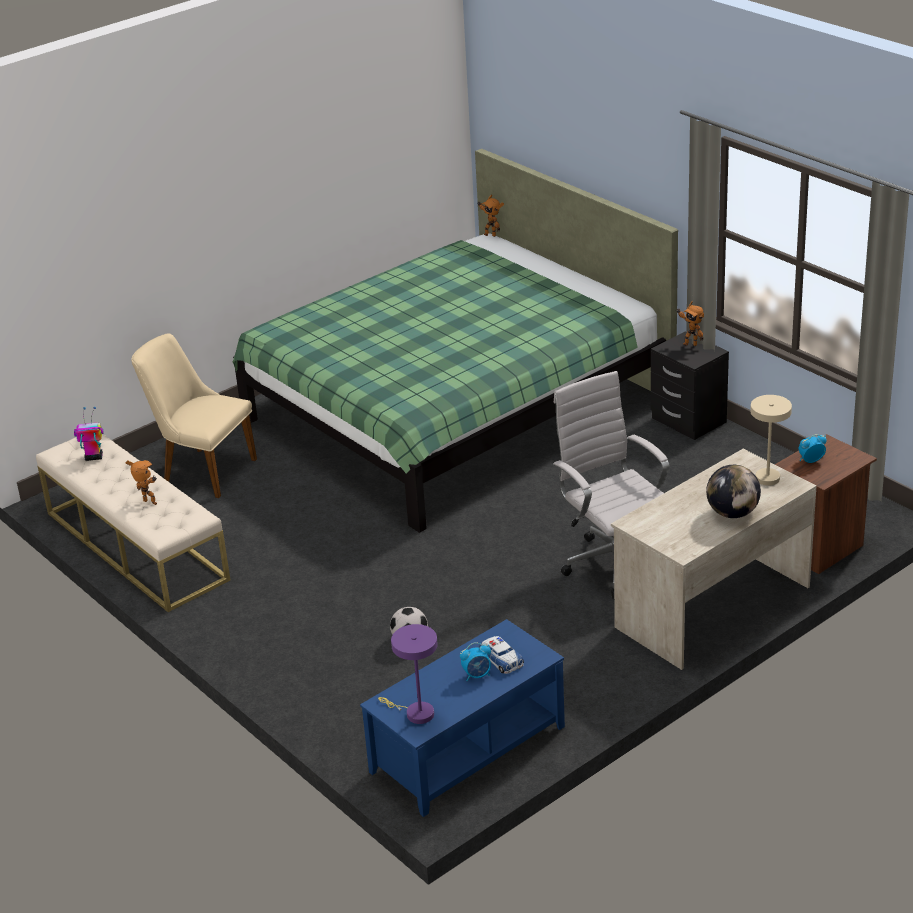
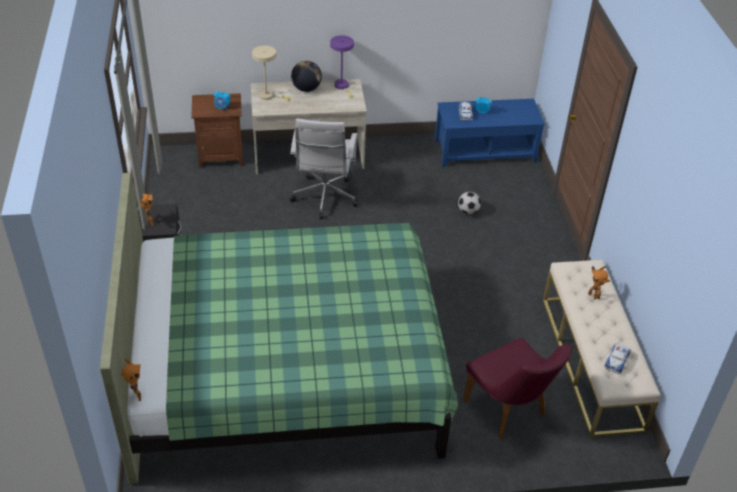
camera: 150 degrees left, 10 degrees up
(93, 457) = (616, 360): toy robot -> toy car
(202, 470) = (510, 412): beige chair -> purple chair
(415, 713) = (523, 109): purple table lamp -> purple table lamp (342, 86)

